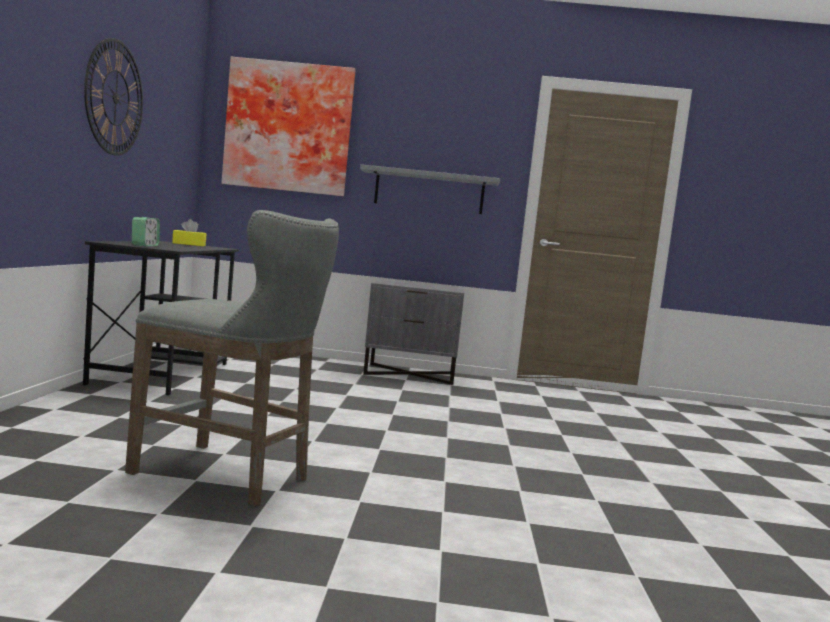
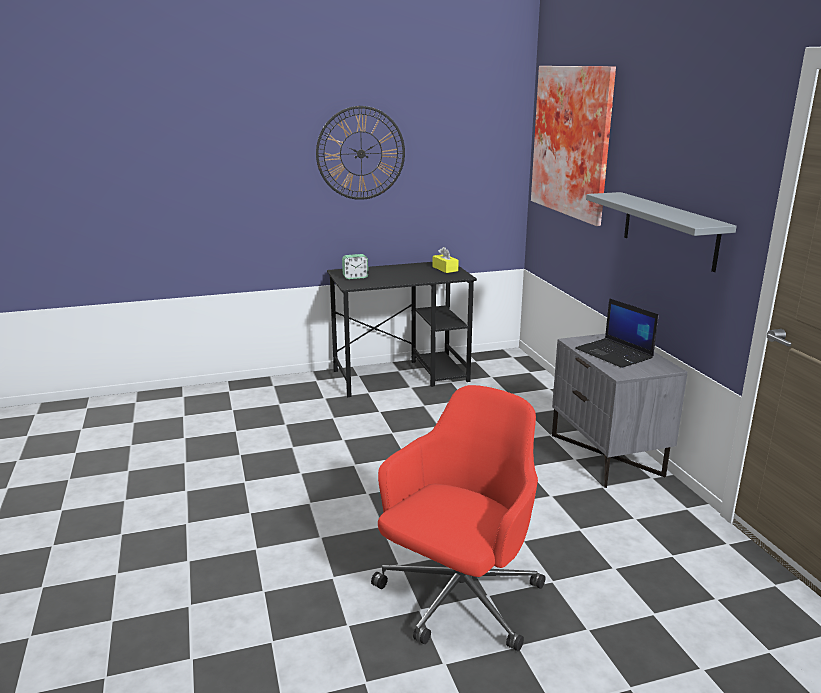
camera: 70 degrees right, 15 degrees up
(229, 477) = (197, 470): grey stool -> none
(418, 285) = (615, 354): none -> laptop
(563, 441) = (458, 599): none -> red office chair

